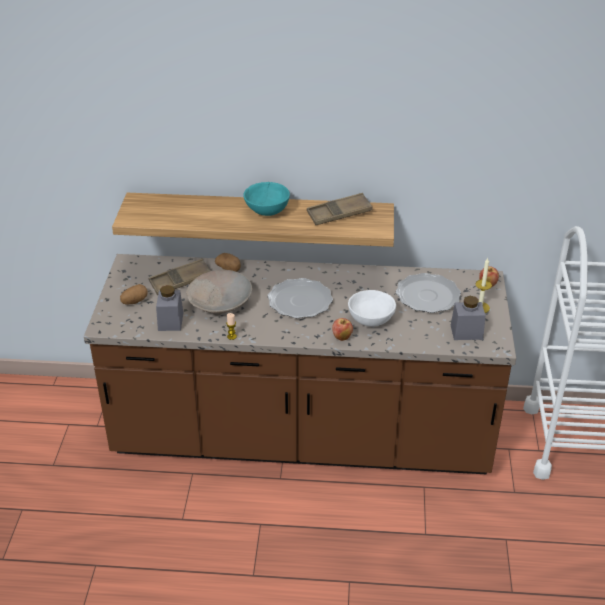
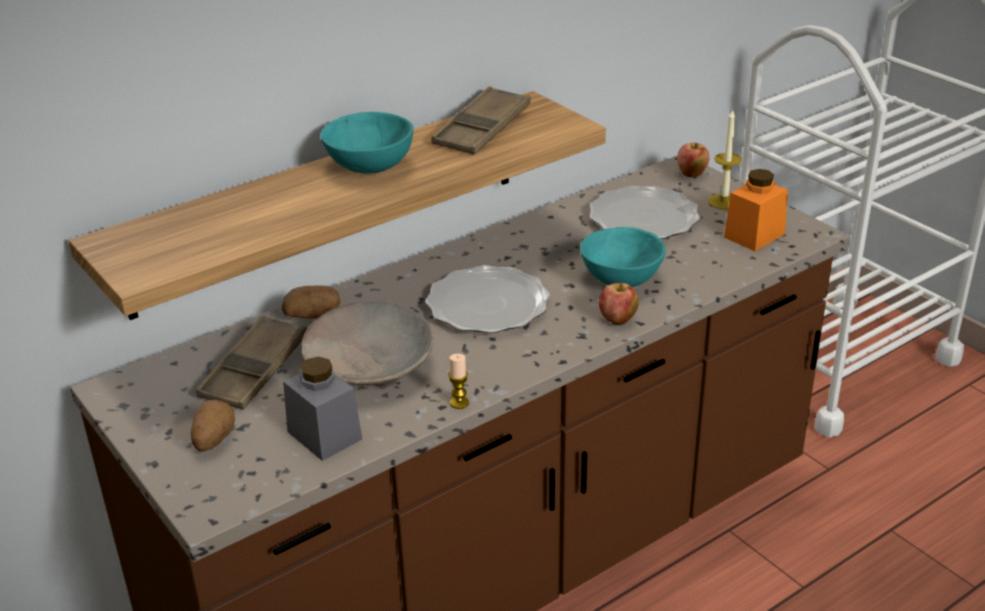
camera: 40 degrees left, 5 degrees down
(370, 320) = (620, 280): white bowl -> turquoise bowl
(466, 332) = (754, 235): grey jar -> orange jar

